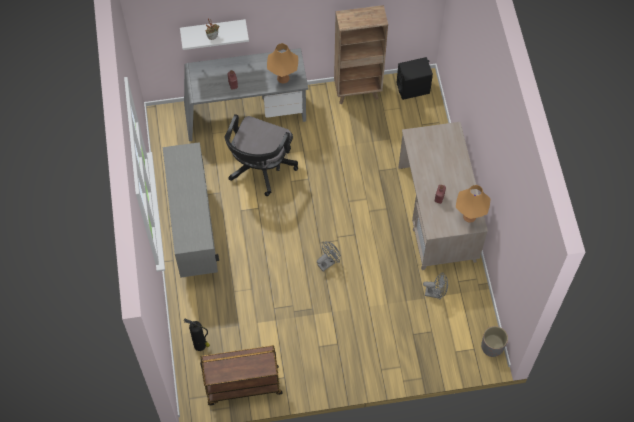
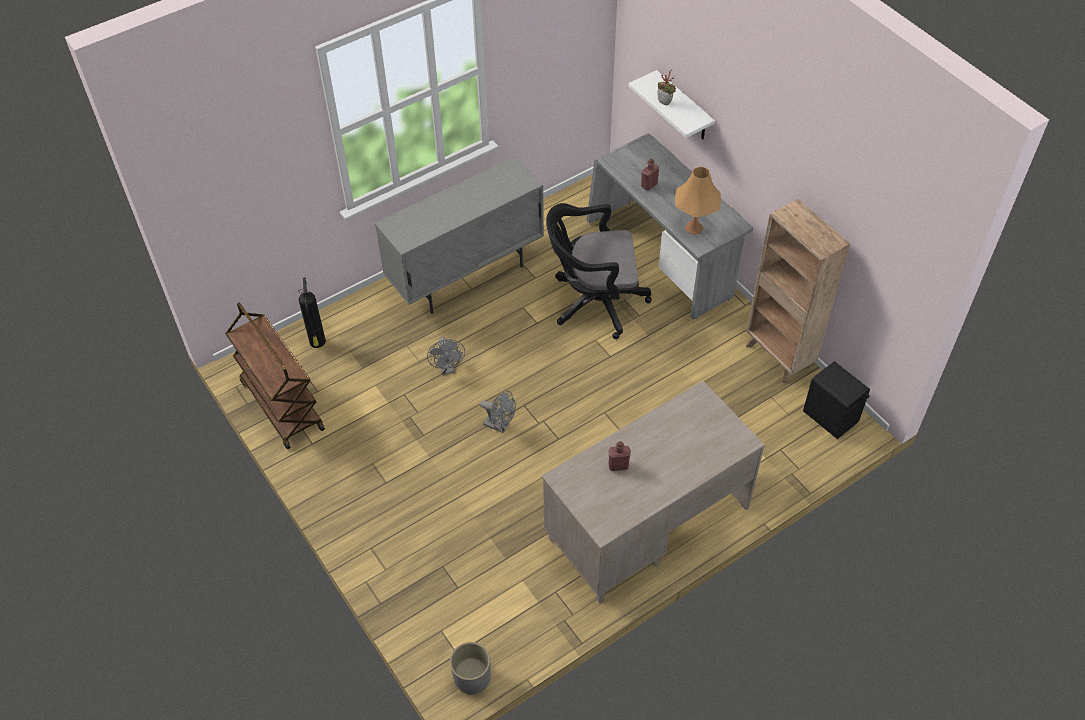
camera: 65 degrees right, 10 degrees down
(435, 293) = (520, 570): grey fan -> grey fan (447, 368)
(469, 216) = (610, 515): orange table lamp -> none

